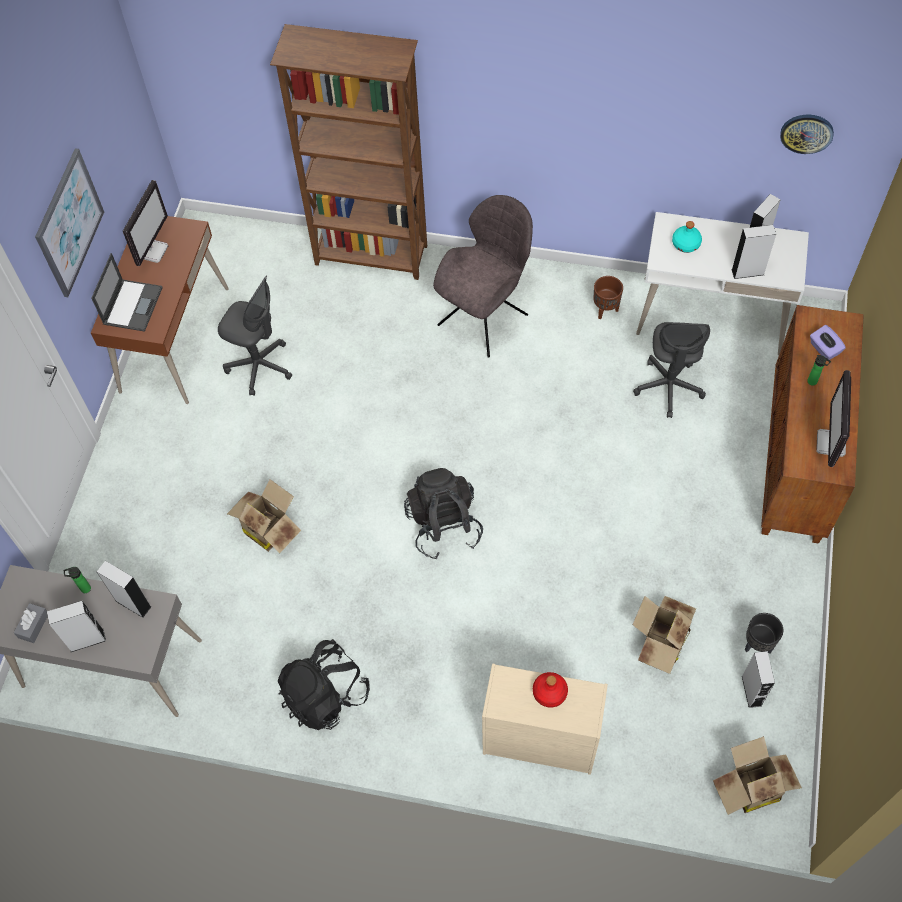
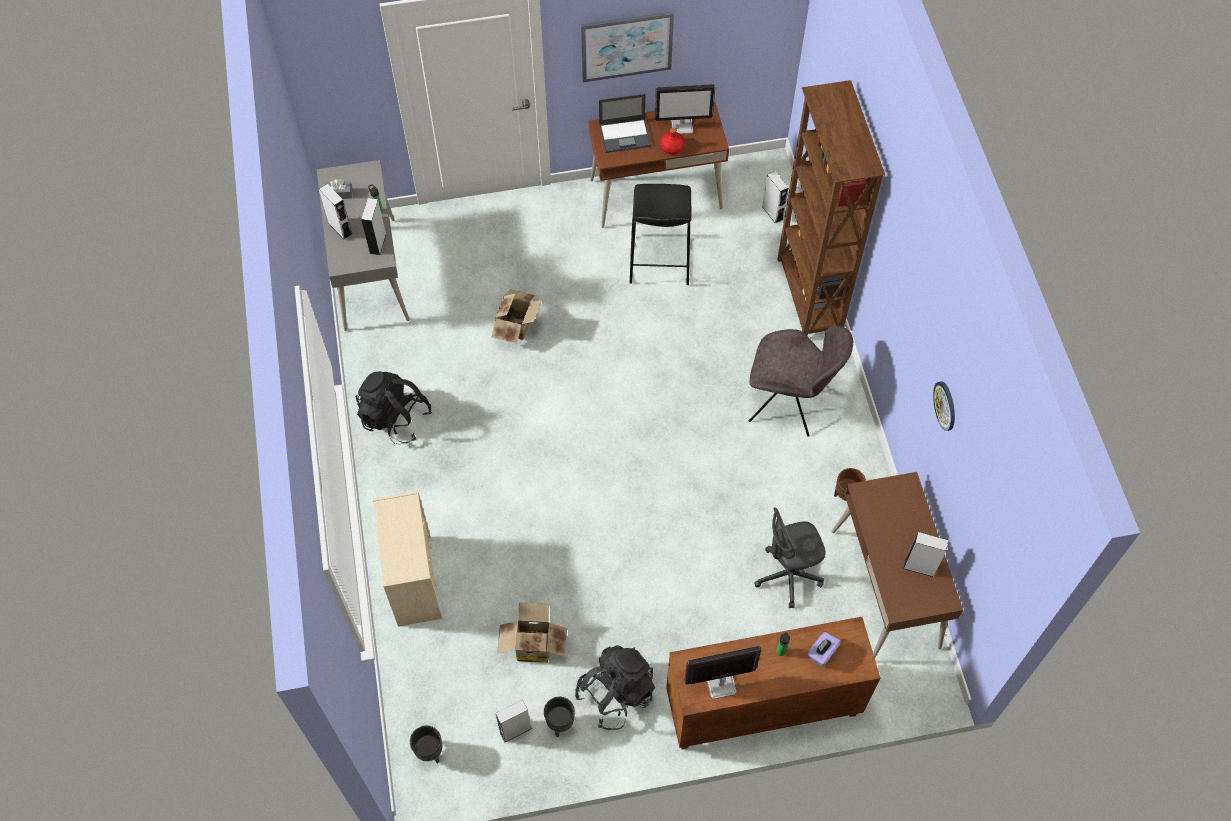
camera: 65 degrees right, 0 degrees up
(260, 366) = (659, 261): grey office chair -> black stool
(443, 525) = (572, 445): black backpack -> black backpack (616, 694)
(549, 692) = (408, 538): red bottle -> red bottle (672, 147)
(686, 244) = (892, 507): turquoise bottle -> none
(711, 316) = (885, 589): white desk -> brown desk
(748, 272) = (886, 569): grey speaker -> grey speaker (772, 213)
(750, 787) = (429, 752): cardboard box -> black planter
(806, 133) = (991, 526): wall clock -> wall clock (945, 405)

